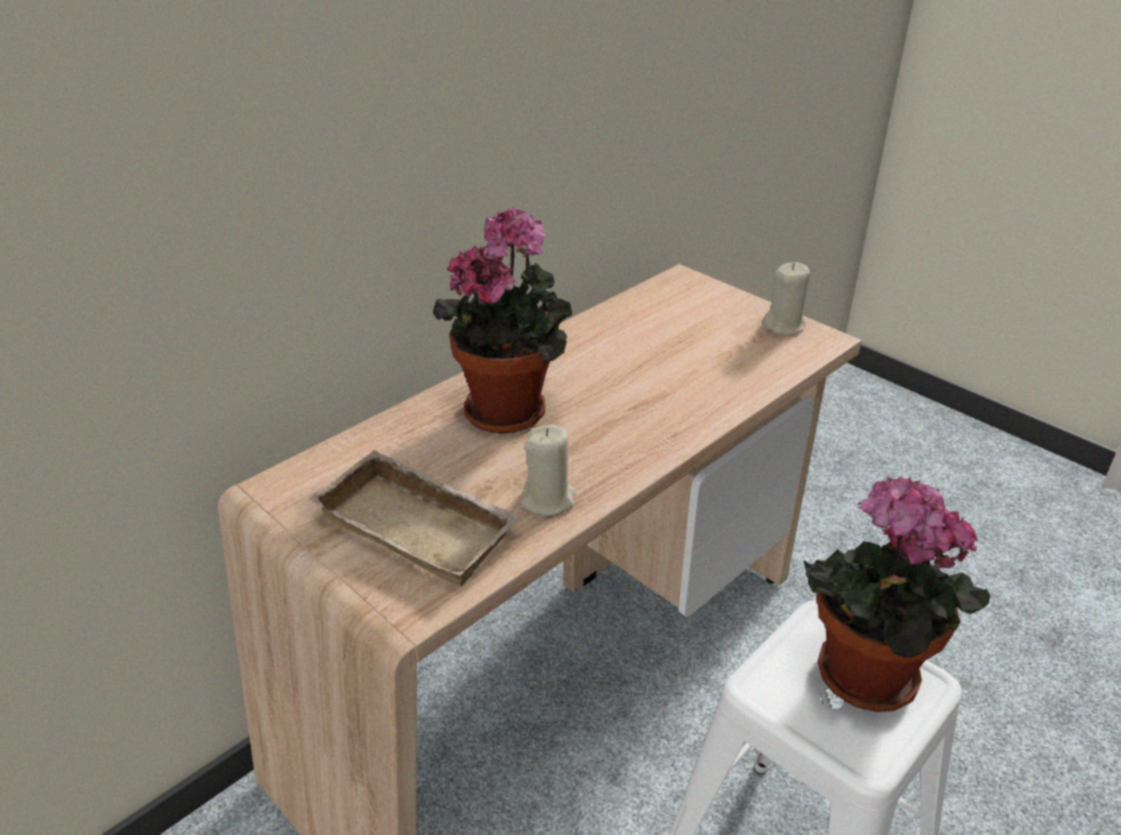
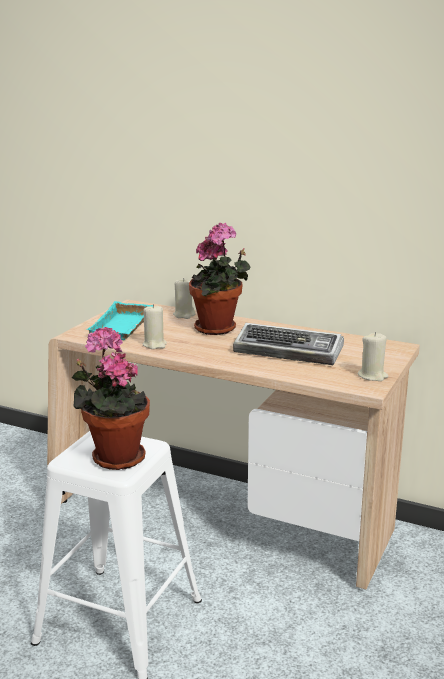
camera: 70 degrees right, 15 degrees down
(403, 431) = (184, 315): none -> beige candle
(422, 525) = (123, 328): beige tray -> turquoise tray
(660, 365) = (290, 351): none -> keyboard

